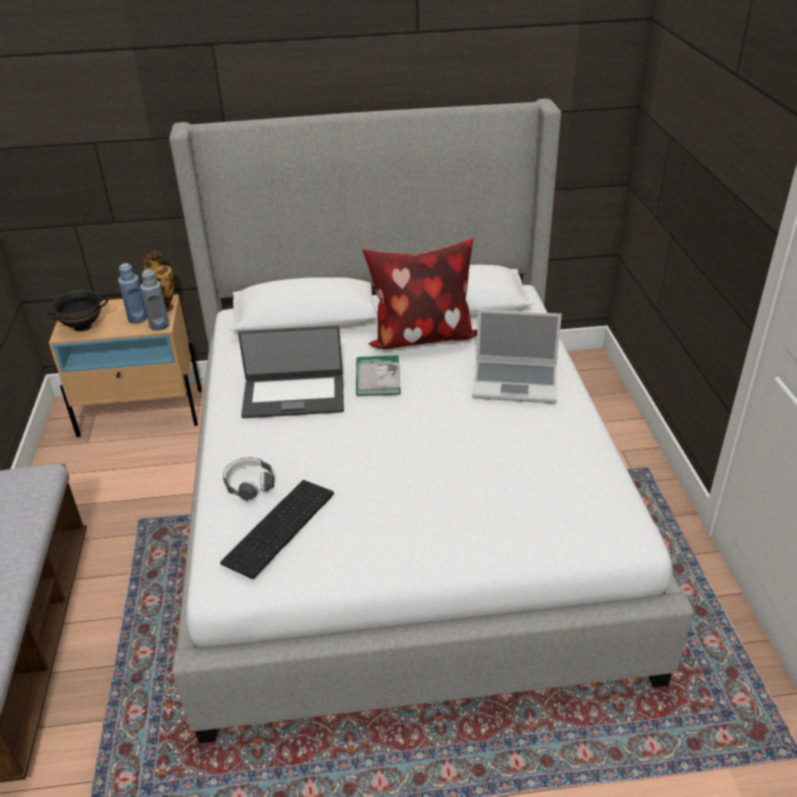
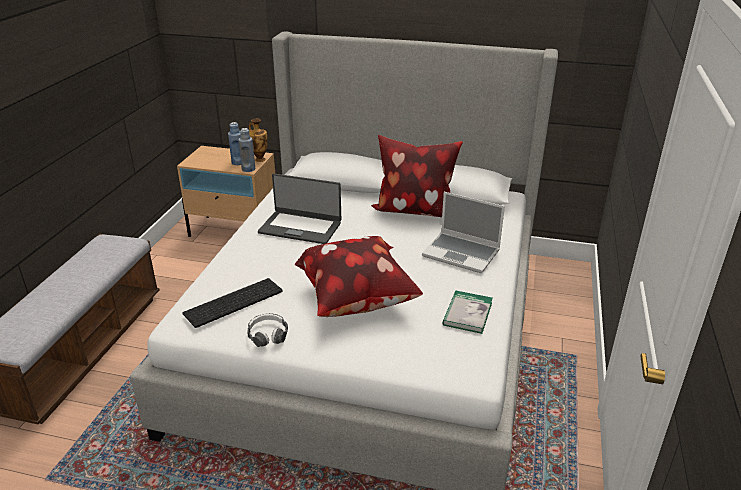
camera: 20 degrees right, 5 degrees down
(83, 326) = (202, 161): black bowl -> none
(249, 484) = (234, 272): headphones -> headphones (268, 335)
(378, 378) = (364, 229): book -> book (467, 314)
(435, 482) = (357, 302): none -> pillow

